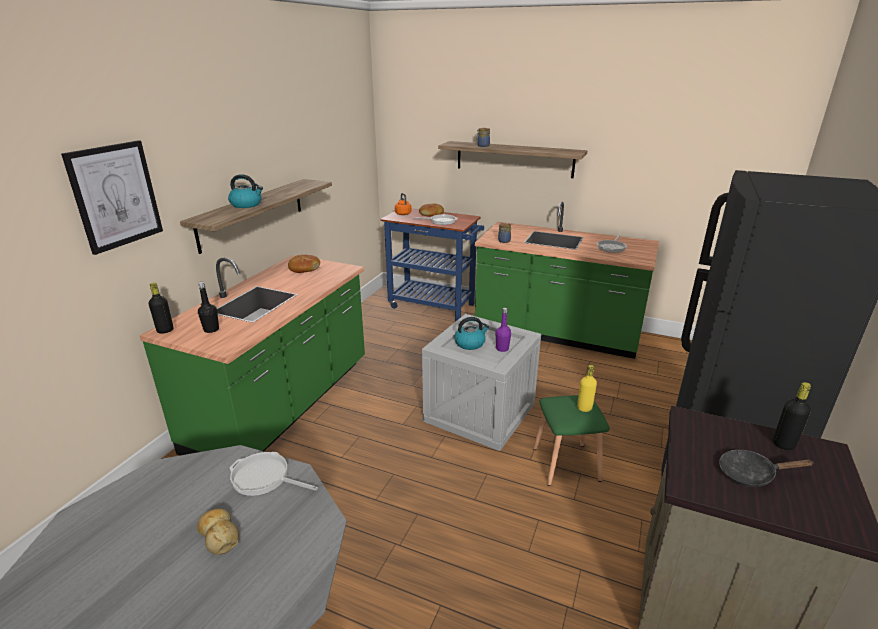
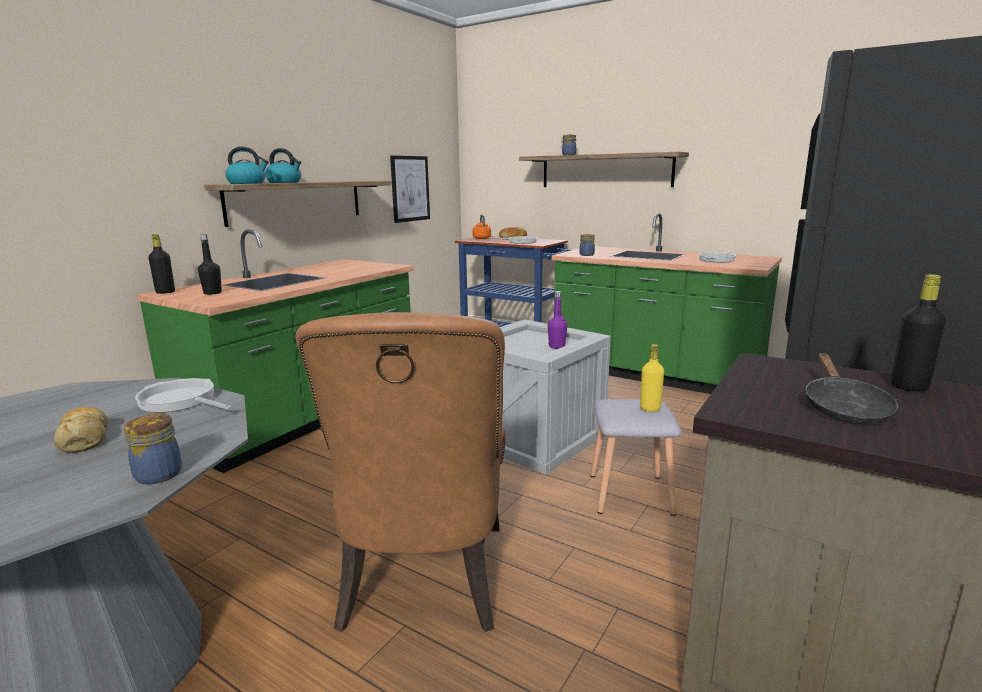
camera: 10 degrees right, 10 degrees down
(115, 196) = (127, 136): picture -> picture (410, 188)
(304, 268) = (347, 265): bread -> none
(305, 571) = (156, 474): none -> jar
(439, 559) = (423, 575): none -> brown chair
(470, 343) = (519, 341): kettle -> kettle (247, 183)
(567, 465) = (631, 495): green stool -> grey stool
(751, 474) = (843, 407): black frying pan -> black frying pan turned 90 degrees counterclockwise

